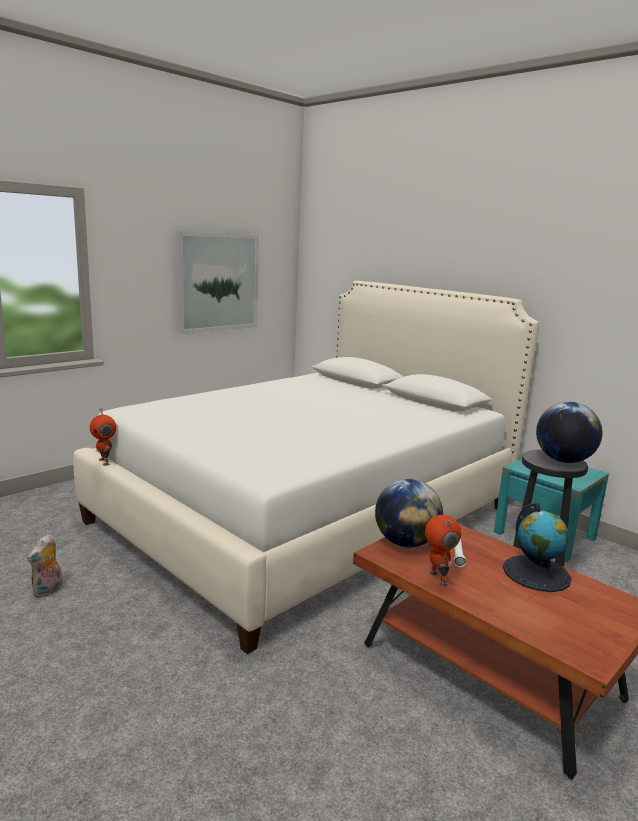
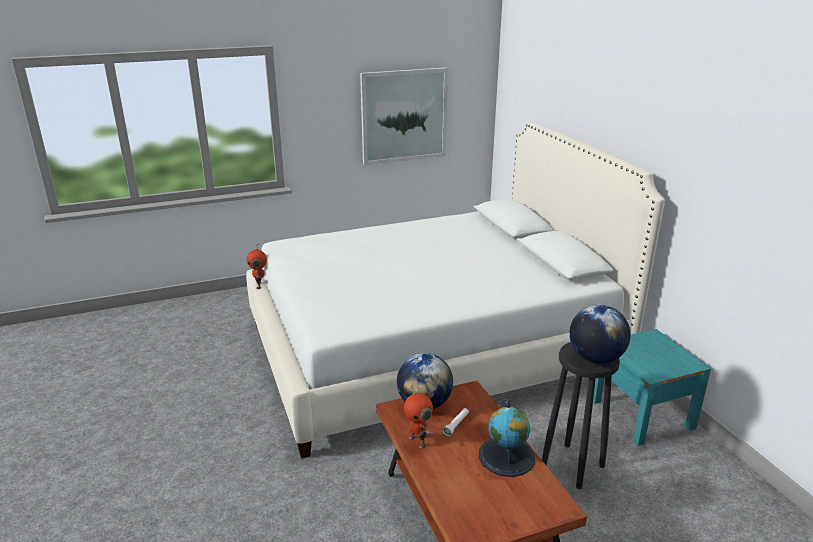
camera: 25 degrees right, 10 degrees up
(48, 591) = (204, 377): plush toy -> none
(437, 578) = (418, 441): toy robot -> toy robot turned 135 degrees clockwise

